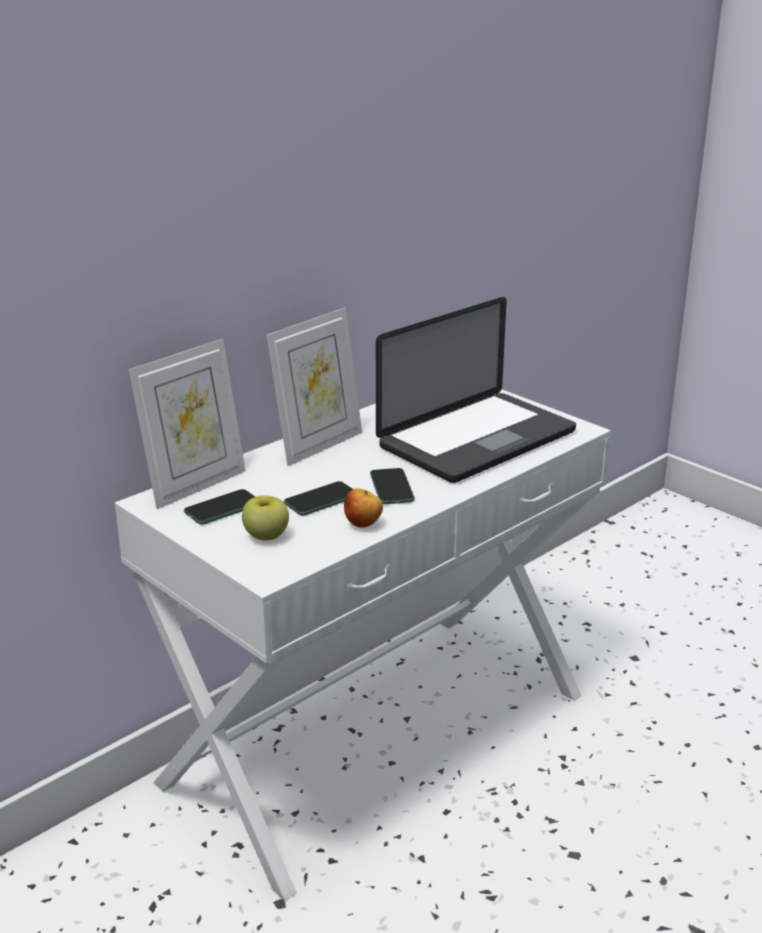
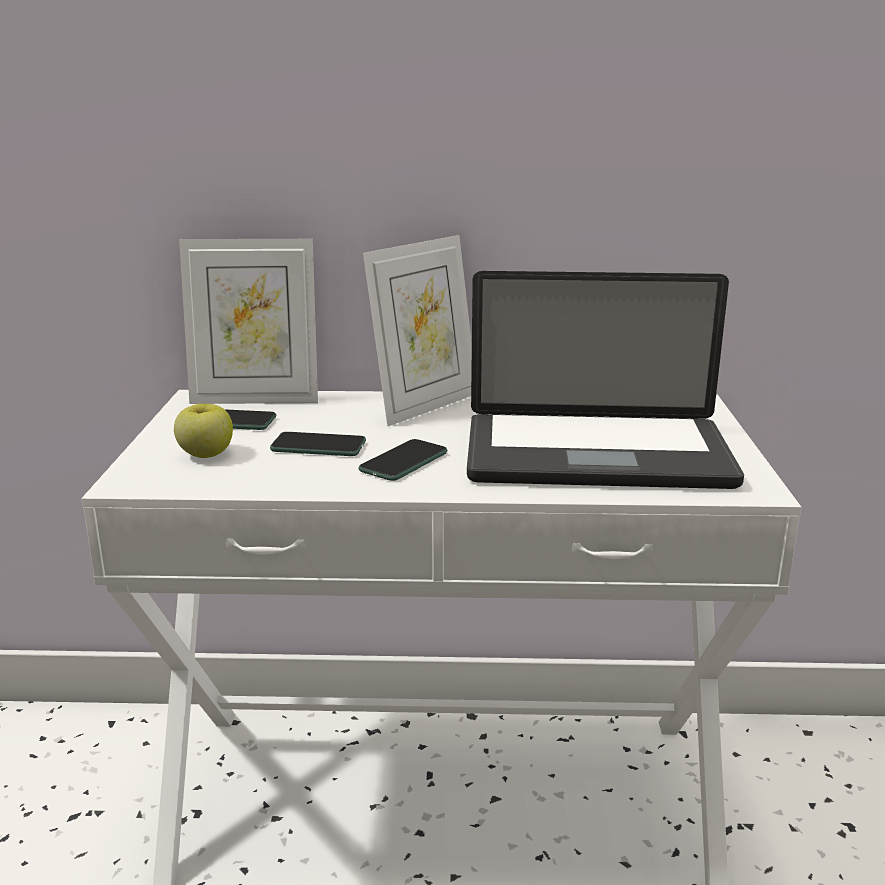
camera: 45 degrees right, 5 degrees down
(318, 445) = (424, 406): picture frame -> picture frame turned 45 degrees counterclockwise
(363, 525) = (300, 480): apple -> none

